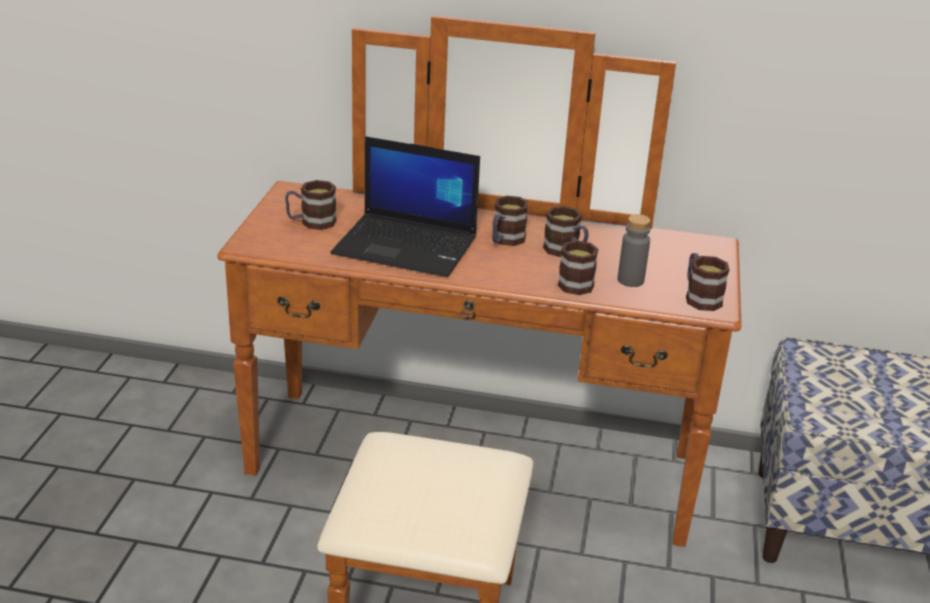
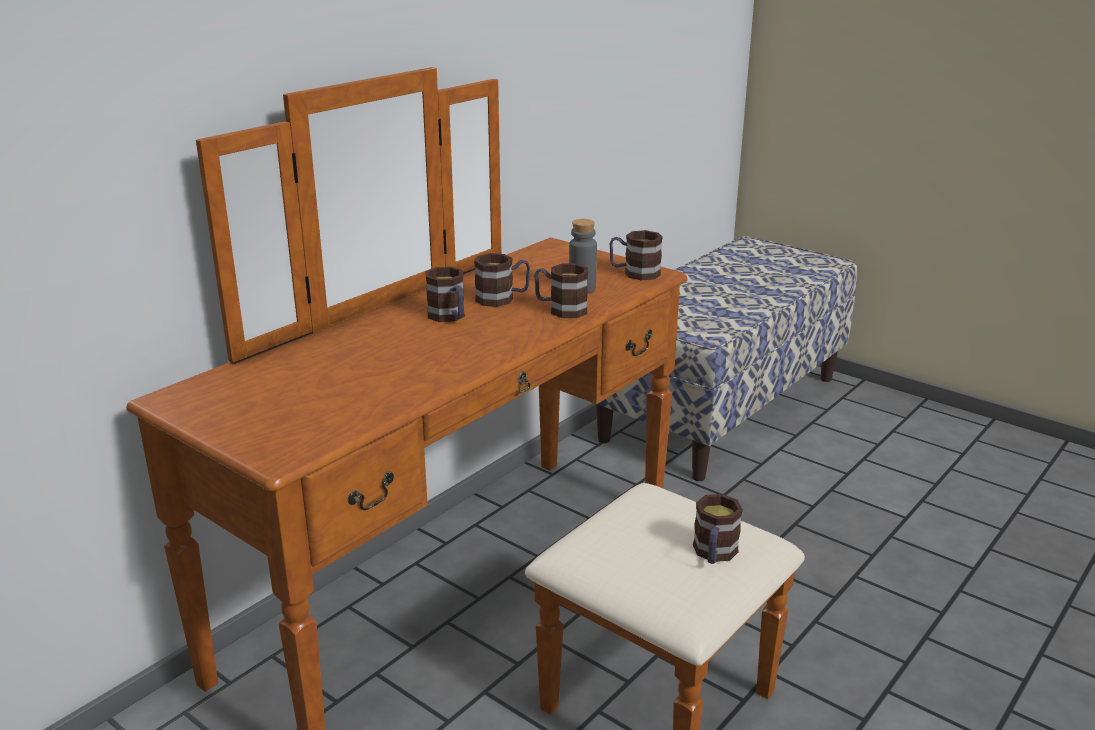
camera: 60 degrees left, 5 degrees down
(311, 222) = (276, 403): mug -> mug (714, 554)
(407, 246) = (403, 364): laptop -> none

